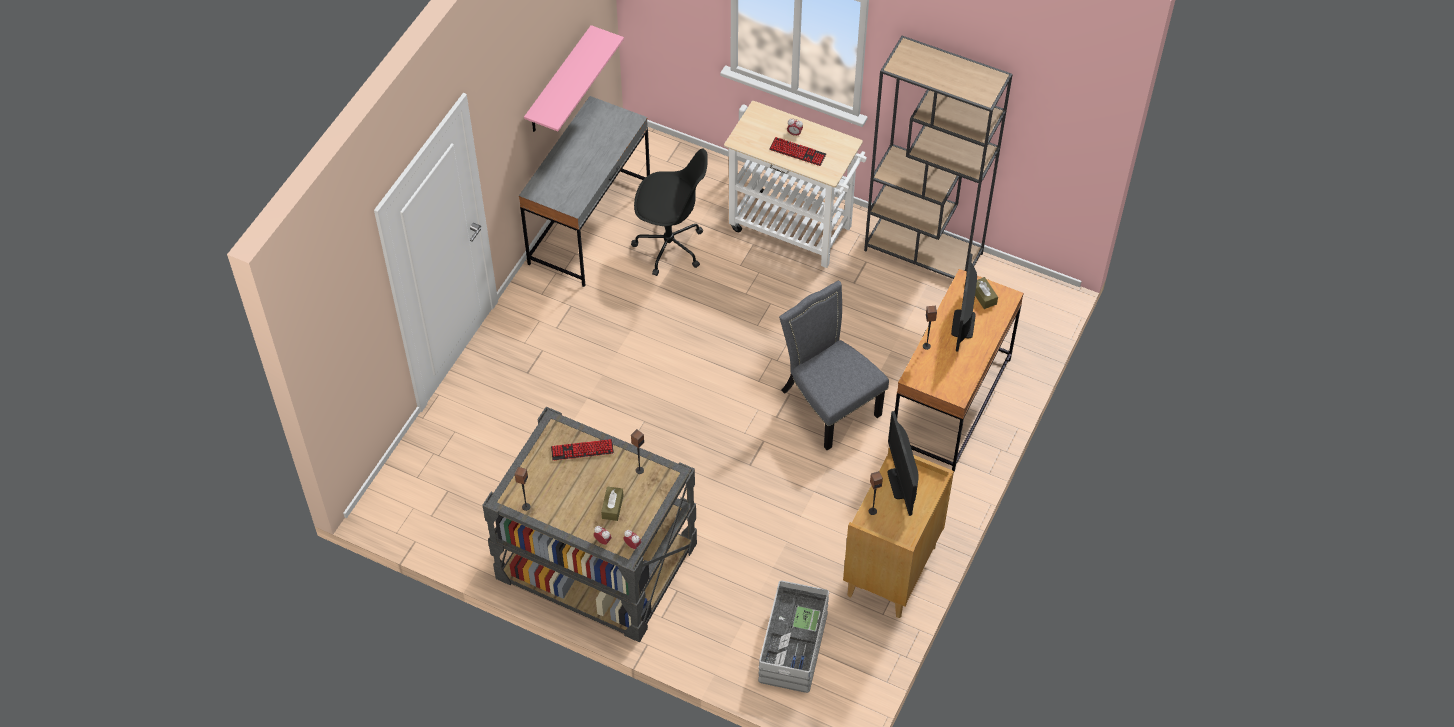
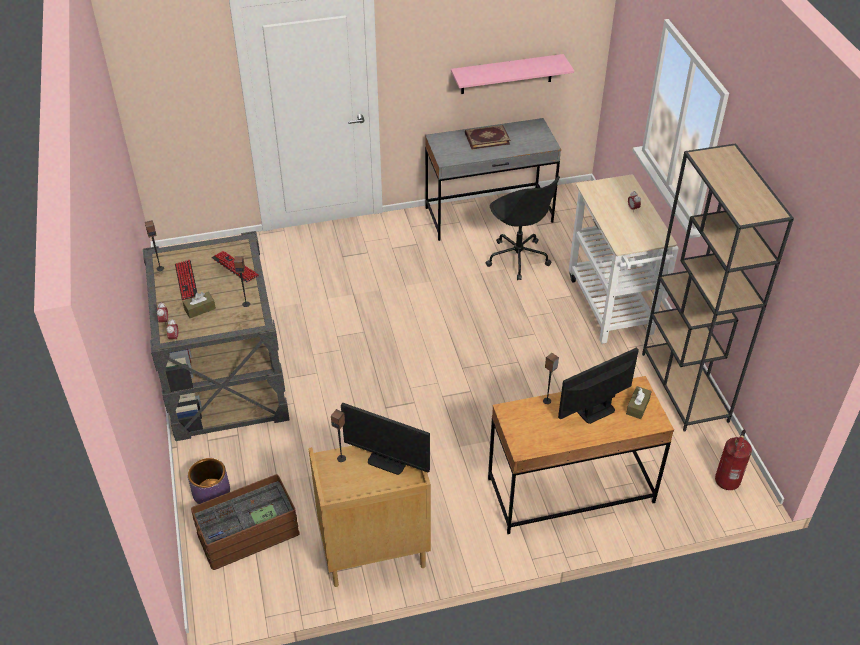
camera: 50 degrees right, 10 degrees down
(574, 156) = (487, 138): none -> book
(725, 648) = (211, 492): none -> purple planter
(794, 646) = (248, 534): grey storage box -> brown storage box
(797, 152) = (619, 219): keyboard -> keyboard (186, 281)
(829, 406) = (484, 420): grey chair -> none
(902, 483) = (388, 460): monitor -> monitor turned 105 degrees counterclockwise
(1032, 300) = (727, 480): none -> fire extinguisher

